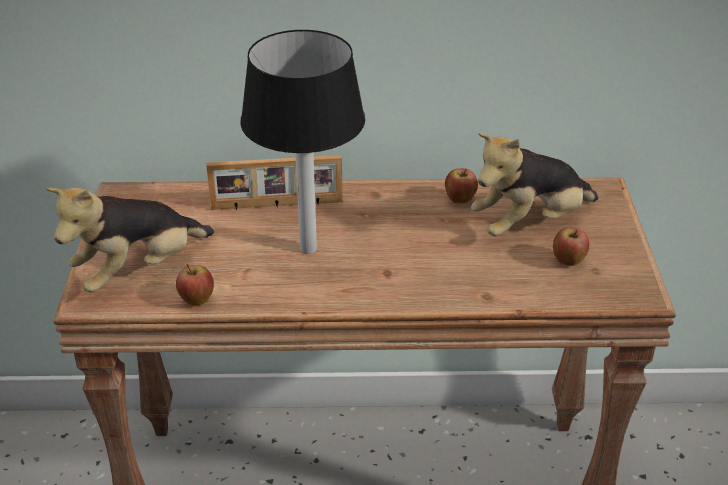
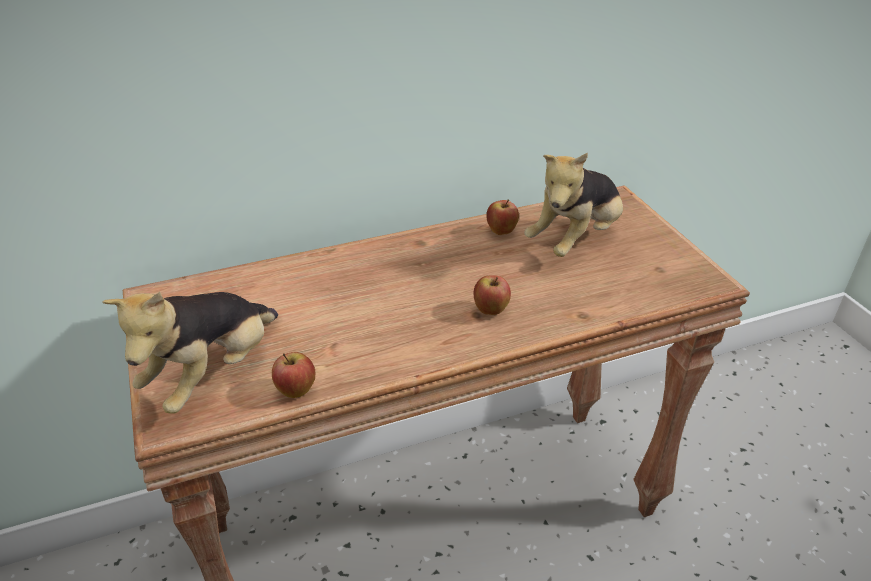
camera: 20 degrees left, 0 degrees up
(277, 205) = (329, 273): picture frame -> none
(308, 247) = (384, 308): table lamp -> none
(568, 262) = (631, 267): apple -> apple (491, 311)

